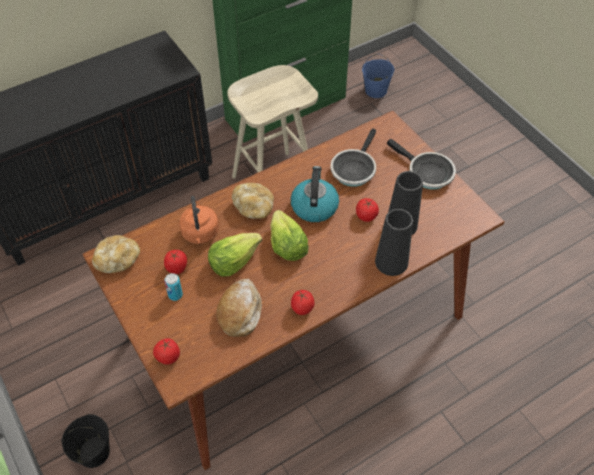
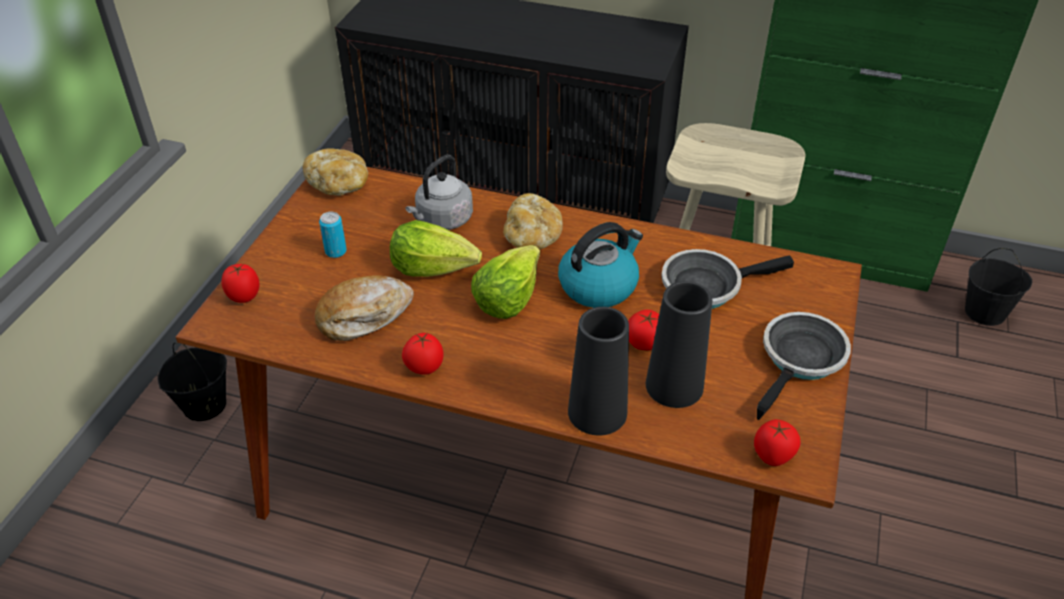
camera: 50 degrees right, 10 degrees down
(177, 268) = (374, 231): tomato -> tomato (773, 456)
(200, 234) = (442, 220): orange kettle -> grey kettle
(376, 90) = (985, 312): blue bucket -> black bucket
(427, 173) = (800, 360): frying pan -> frying pan turned 150 degrees counterclockwise

